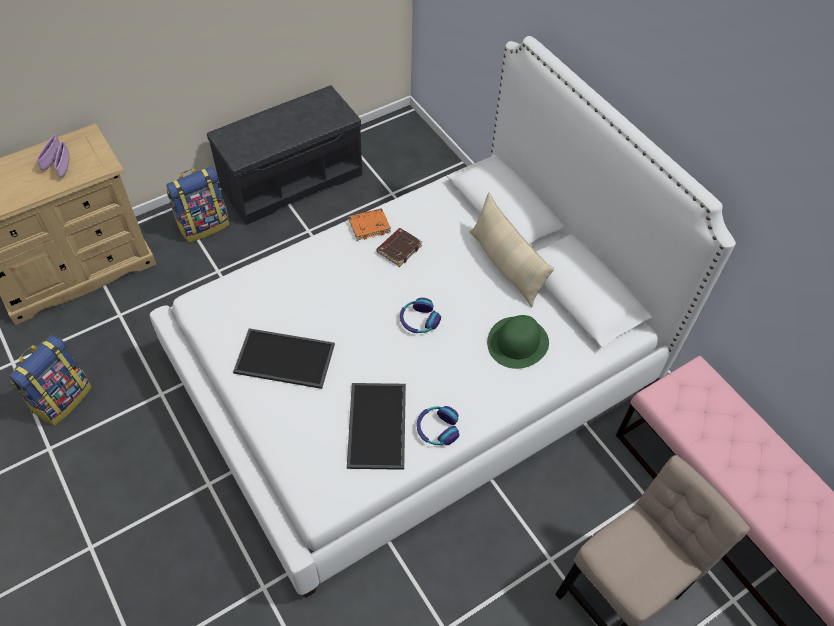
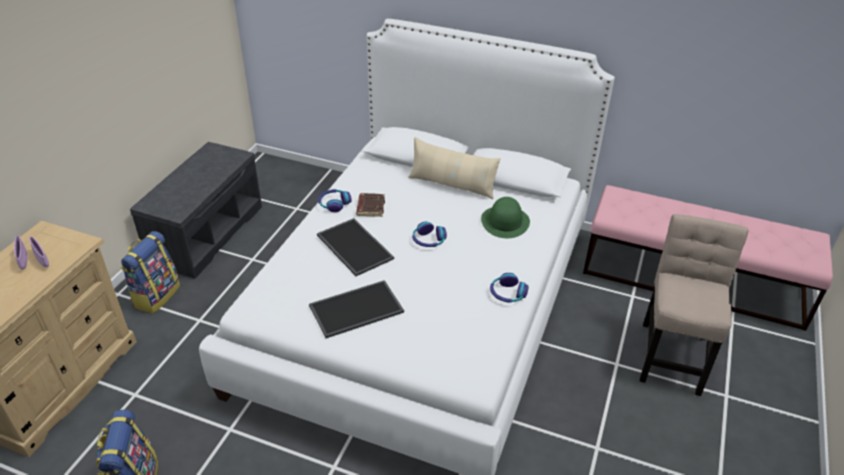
camera: 35 degrees left, 15 degrees down
(369, 226) = (334, 204): orange book -> headphones
(375, 424) = (464, 313): tray -> tray (353, 247)

